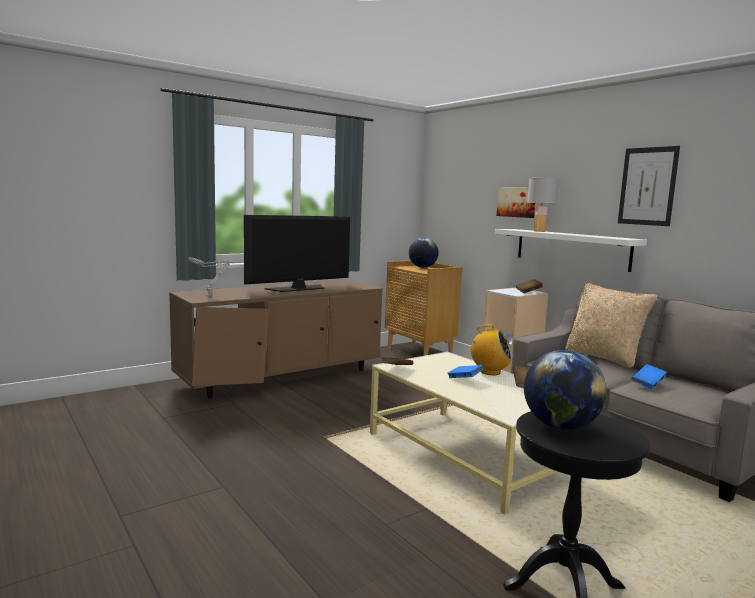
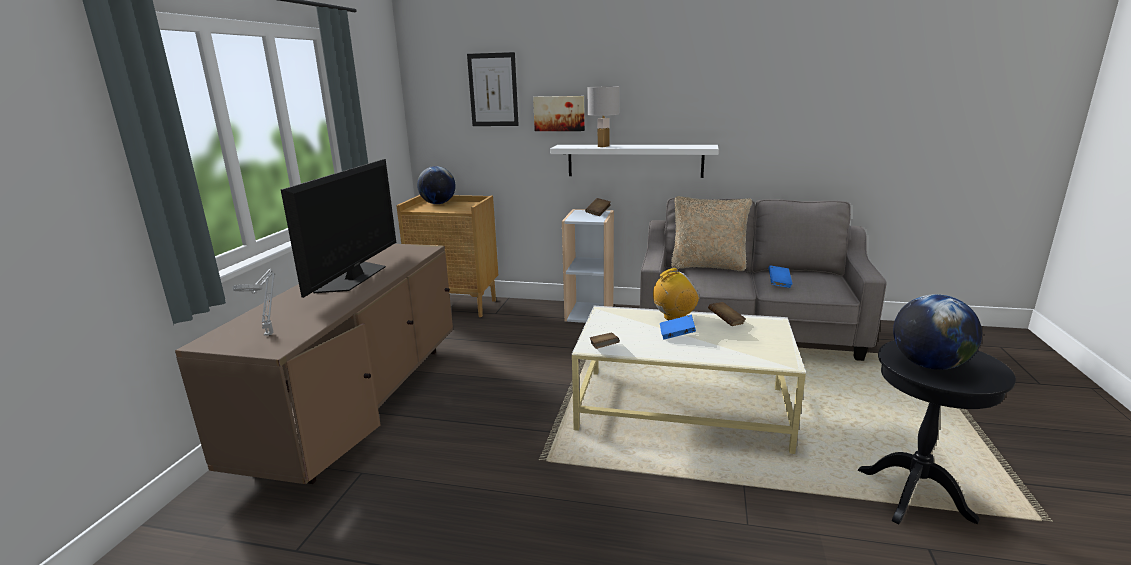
camera: 40 degrees left, 10 degrees up
(647, 186) = (715, 91): picture -> picture (493, 90)

